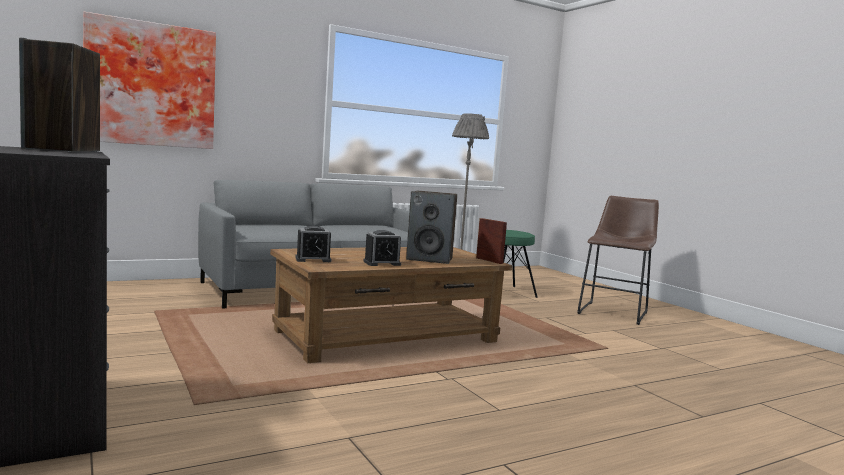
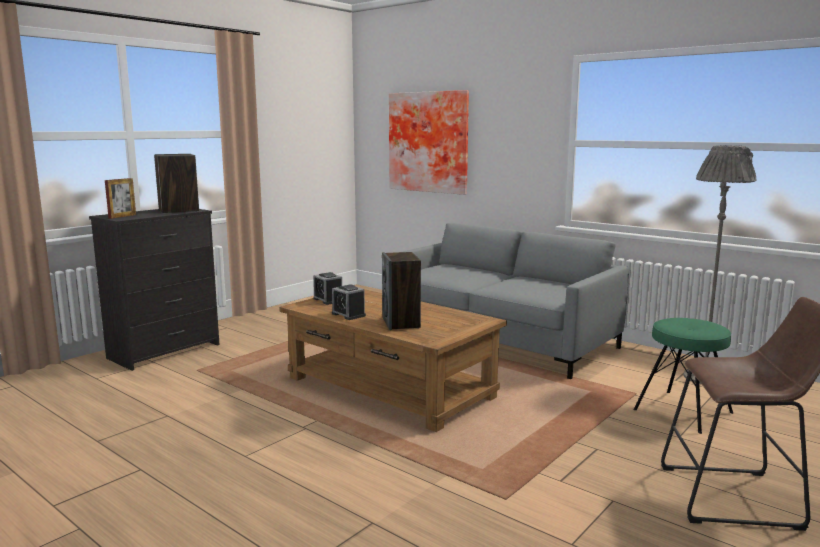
camera: 70 degrees right, 5 degrees up
(489, 260) = (440, 340): picture frame -> picture frame (122, 216)

